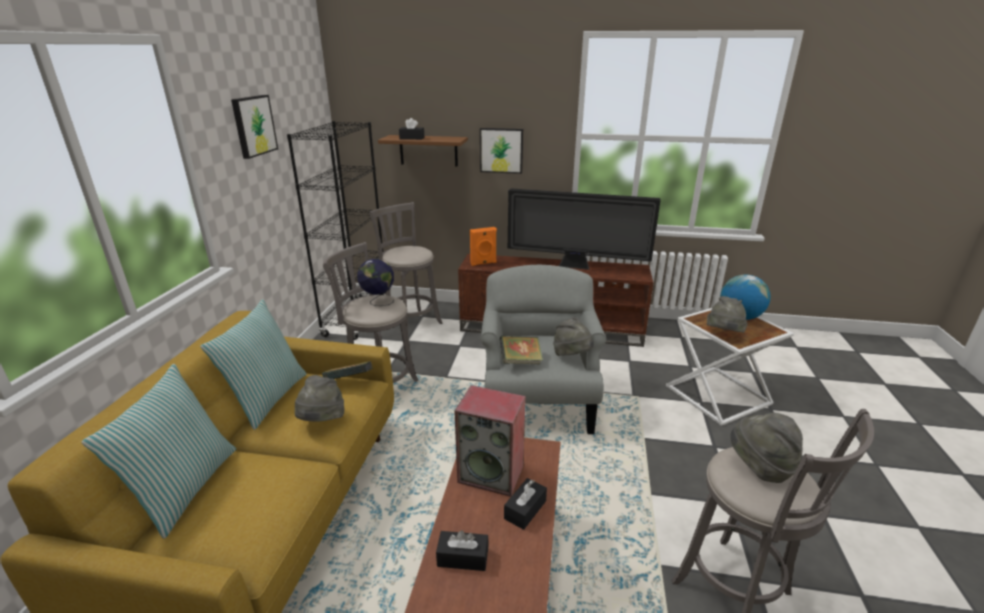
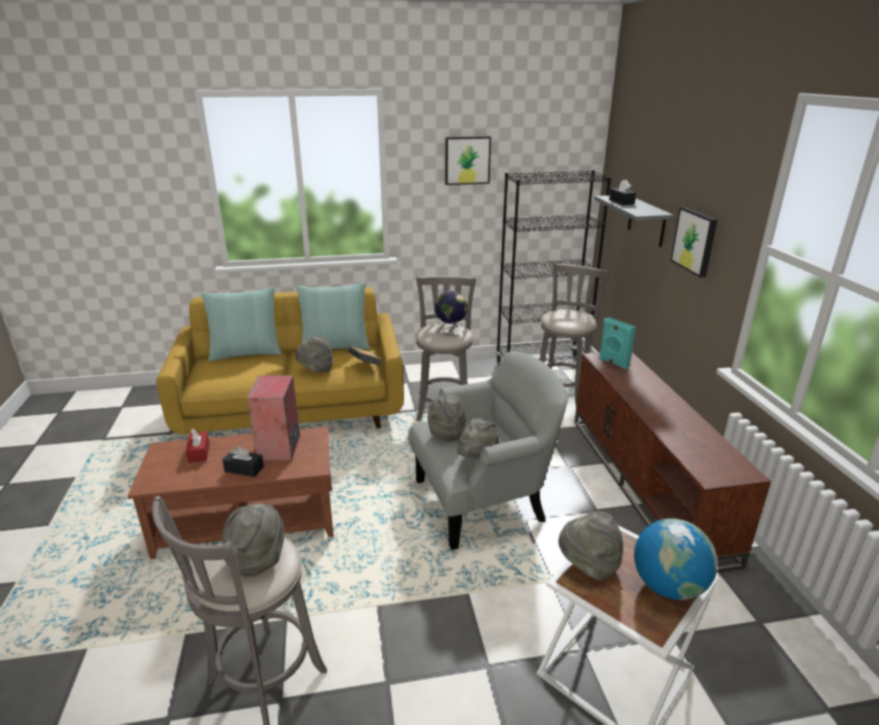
camera: 70 degrees right, 0 degrees up
(428, 150) = (646, 221): brown shelf -> grey shelf
(463, 557) = (199, 452): black tissue box -> red tissue box
(483, 263) = (613, 363): orange speaker -> turquoise speaker
(520, 361) = (446, 432): book -> grey hat
(576, 266) = (680, 420): television -> none

